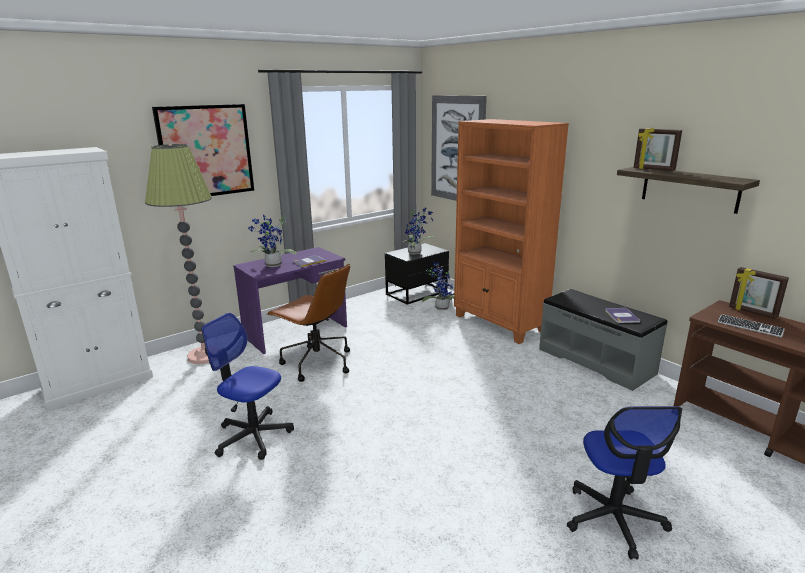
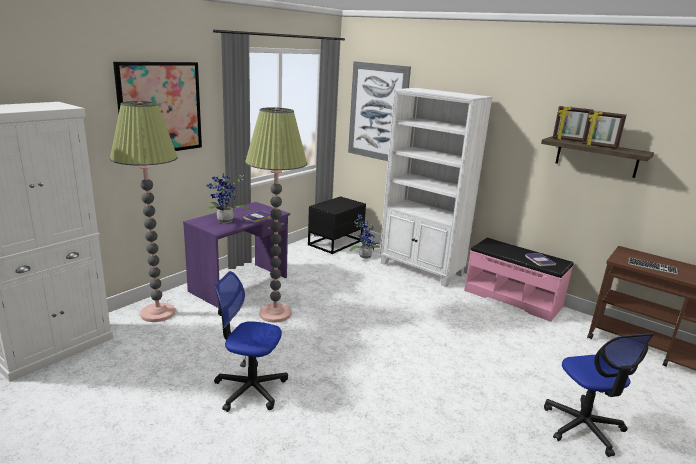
camera: 15 degrees left, 0 degrees up
(316, 363) = (275, 314): brown office chair -> floor lamp
(416, 252) = (338, 205): potted plant -> none
(499, 324) = (421, 269): orange bookcase -> white bookcase
(596, 361) = (512, 298): grey bench -> pink bench
(752, 312) = (646, 255): picture frame -> picture frame (599, 146)

